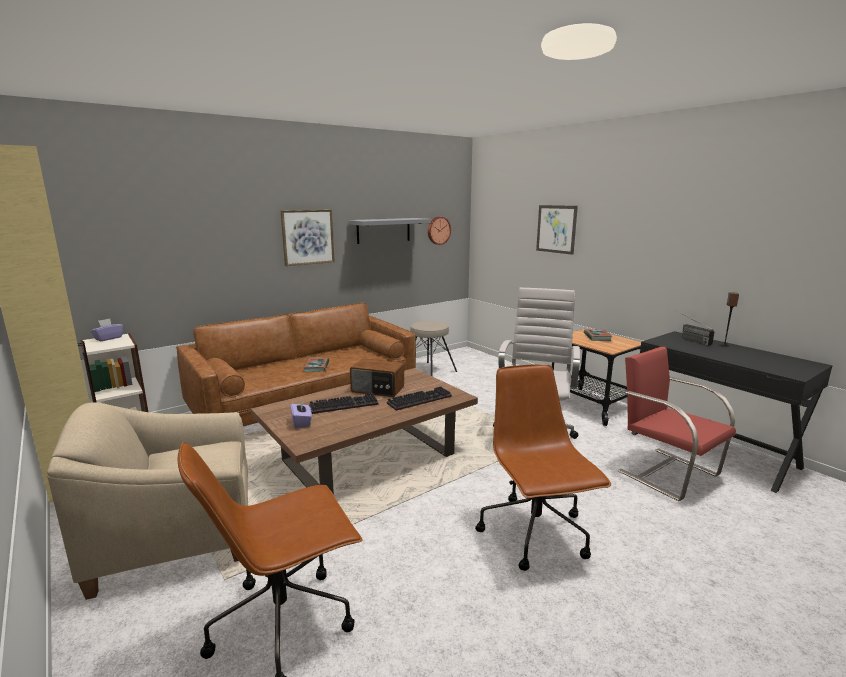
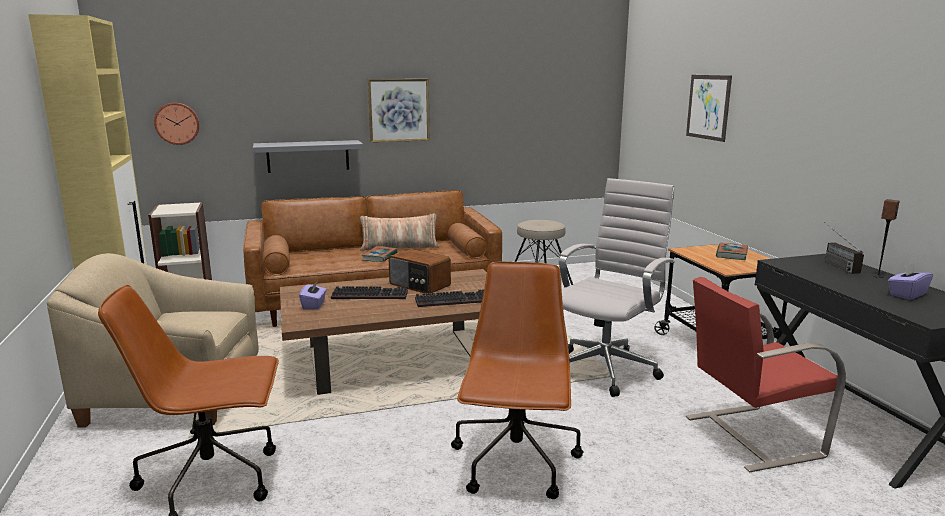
camera: 20 degrees right, 0 degrees up
(108, 338) = (180, 205): purple tissue box -> purple tissue box (906, 294)
(324, 356) = (399, 247): none -> pillow
(383, 230) = (496, 105): grey shelf -> grey shelf (308, 156)
(438, 230) = (573, 107): wall clock -> wall clock (177, 123)
(666, 472) = (750, 436): red chair -> red chair turned 90 degrees counterclockwise

